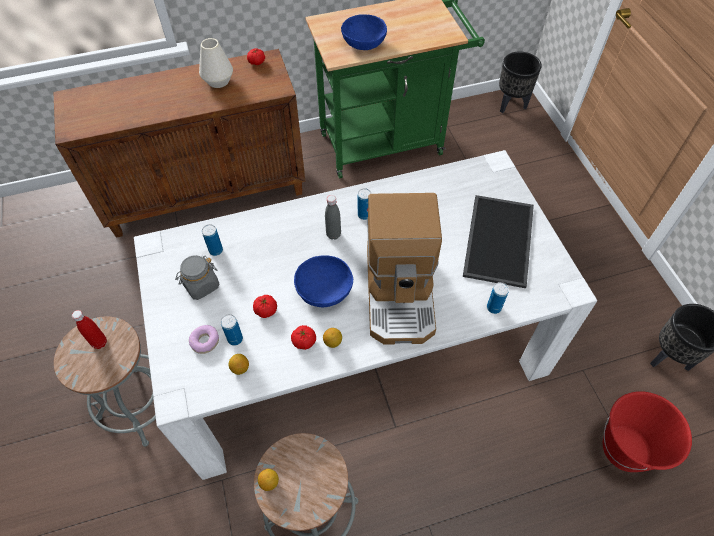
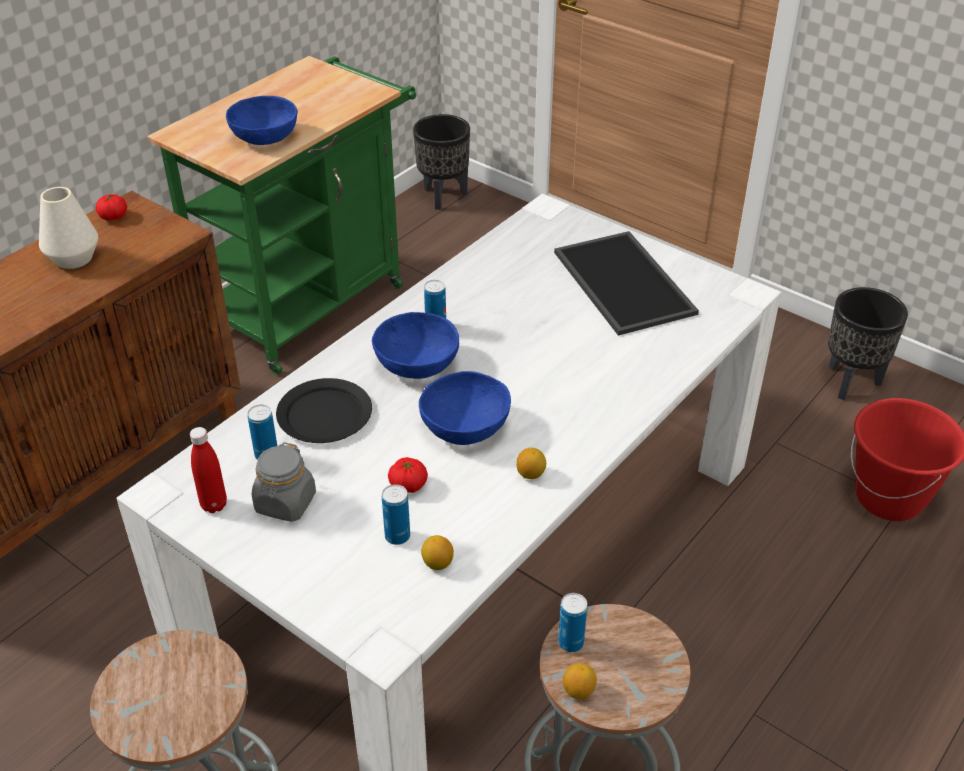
camera: 35 degrees left, 15 degrees down
(99, 343) = (162, 677): red bottle -> red bottle (214, 505)
(205, 341) = (357, 560): donut -> none
(262, 241) = (325, 414): none -> black plate
(304, 341) = (493, 492): tomato -> none
(333, 234) = (416, 364): grey bottle -> blue bowl
(401, 294) = (564, 385): coffee machine -> none
(494, 307) = (682, 348): can -> can (570, 642)

